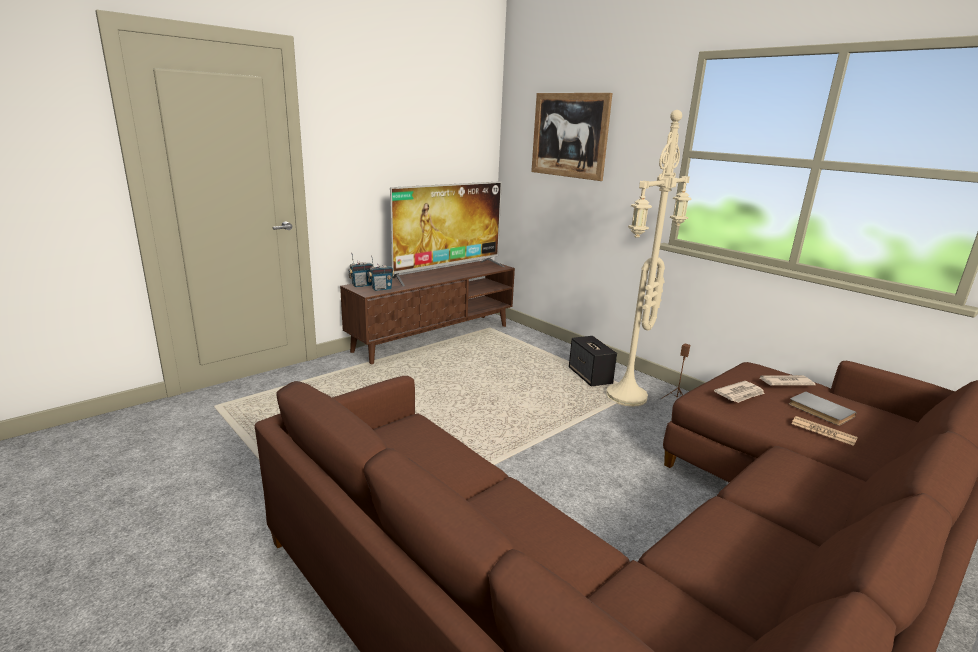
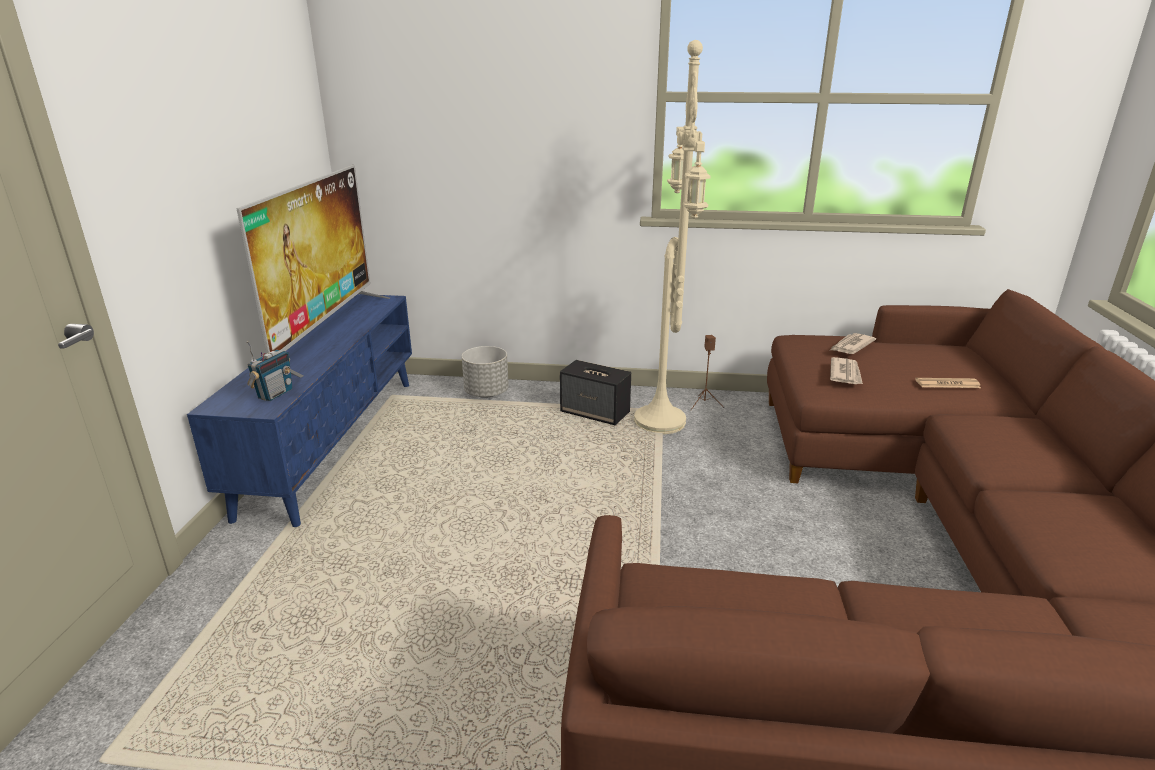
camera: 40 degrees left, 5 degrees up
(362, 285) = (228, 400): radio -> none
(434, 337) = (333, 441): brown tv stand -> blue tv stand
(541, 344) = (486, 393): none -> grey planter
(569, 135) = (465, 81): picture -> none
(819, 411) = (916, 364): grey book -> none

